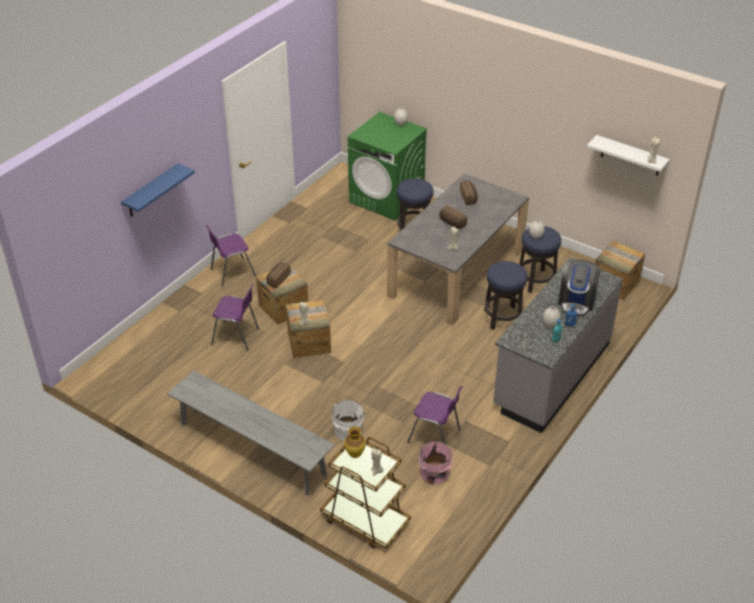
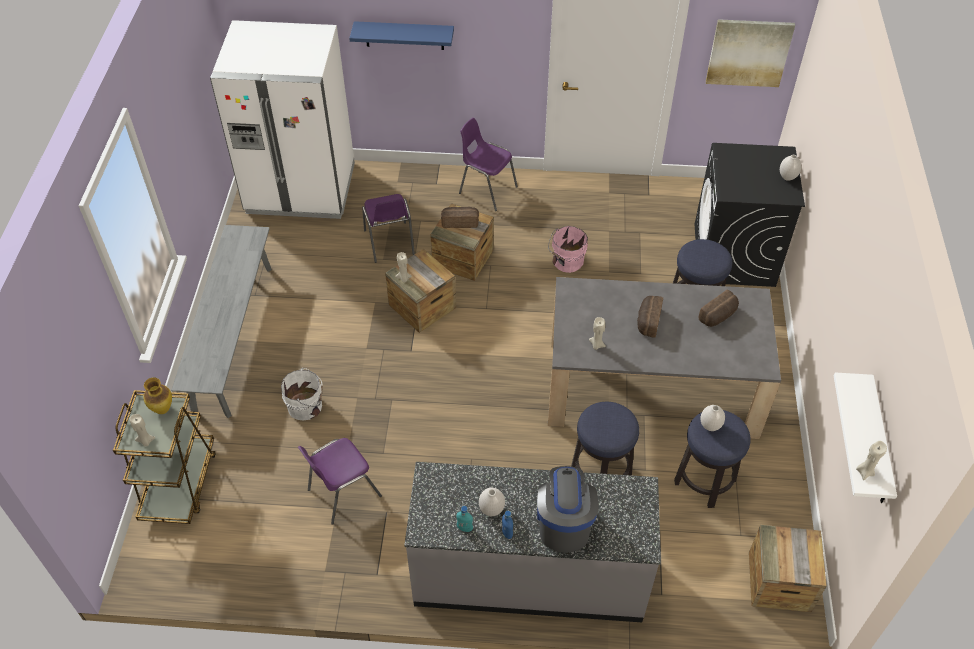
camera: 60 degrees right, 10 degrees up
(134, 363) = (301, 189): none -> white fridge
(317, 78) = (748, 52): none -> picture
(387, 199) = (734, 255): green washing machine -> black washing machine
(434, 474) = (282, 519): pink bucket -> pink bucket (567, 261)
(435, 437) = (342, 493): purple chair -> purple chair turned 60 degrees clockwise
(576, 301) = (564, 522): coffee machine -> coffee machine turned 105 degrees clockwise

